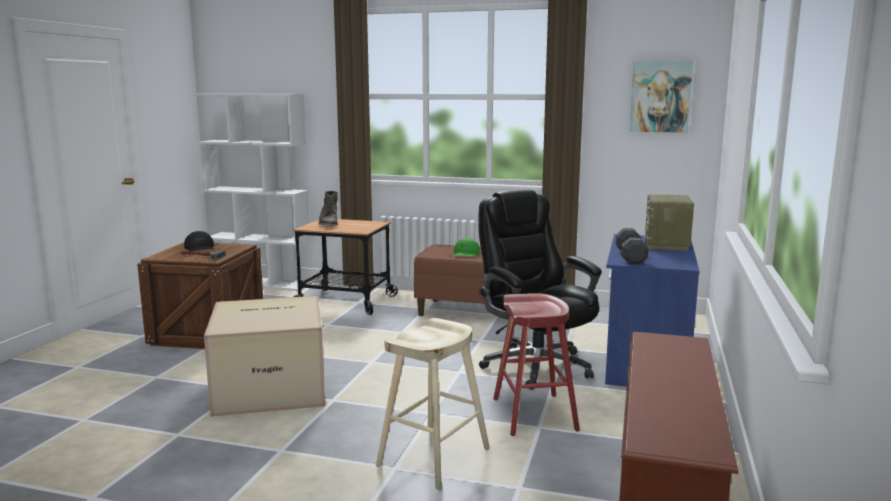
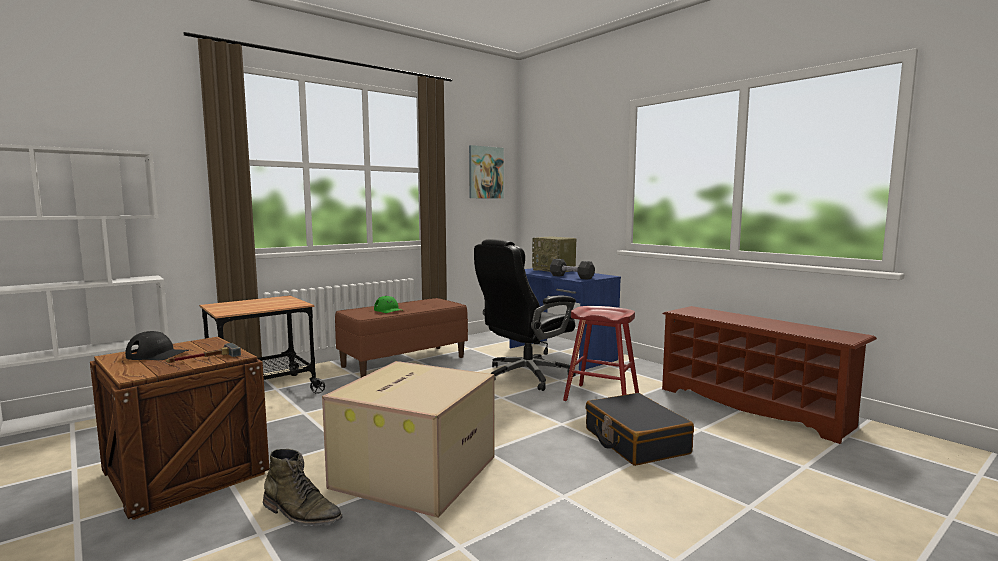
camera: 55 degrees left, 5 degrees down
(329, 223) = (233, 306): green boot -> green boot (301, 513)
(434, 457) = (635, 441): beige stool -> black suitcase
(535, 365) = (525, 376): black office chair -> black office chair turned 45 degrees counterclockwise

